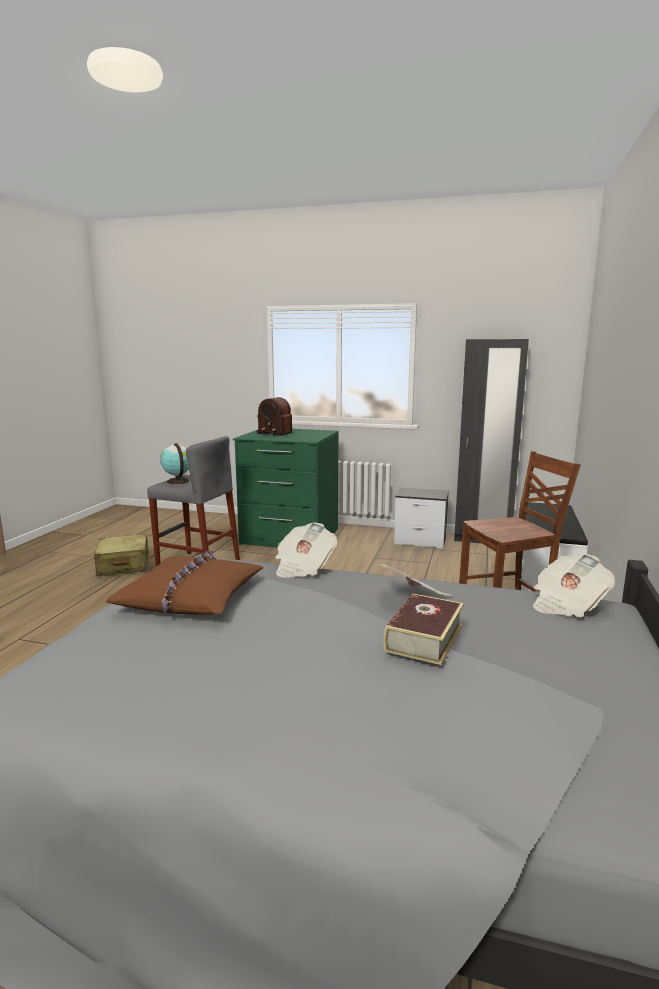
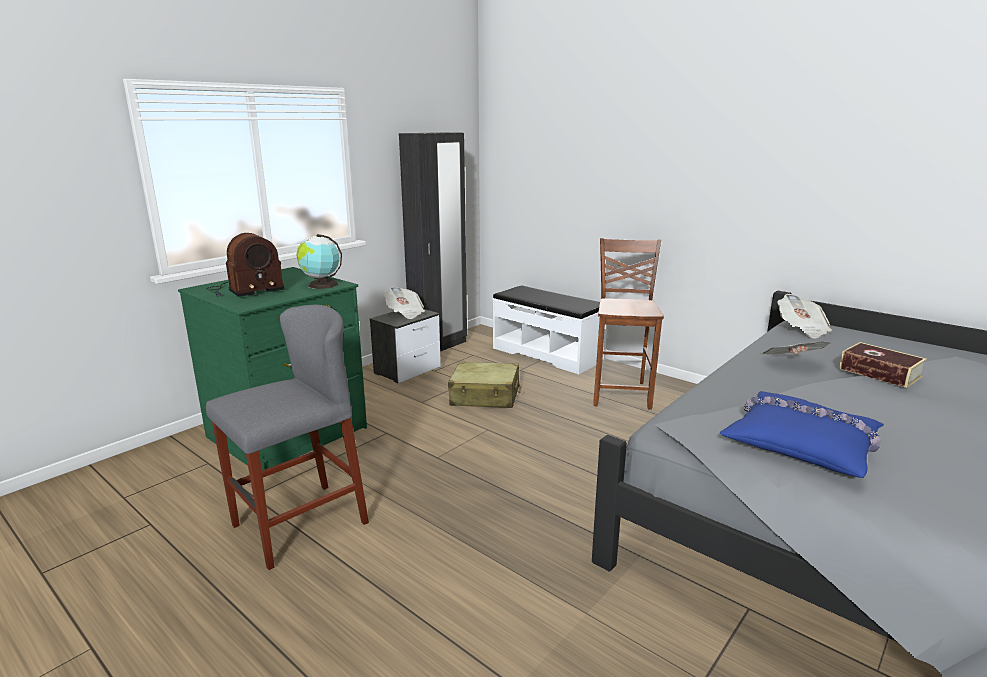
camera: 65 degrees left, 5 degrees up
(123, 565) = (197, 607): beige suitcase -> beige suitcase (485, 396)
(177, 481) = (267, 404): globe -> globe (321, 285)
(191, 598) = (802, 444): brown pillow -> blue pillow
(303, 567) = (707, 387): newspaper -> newspaper (405, 313)

